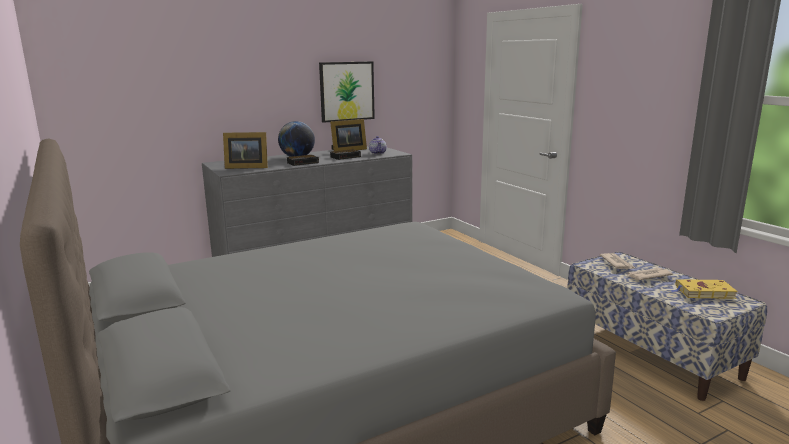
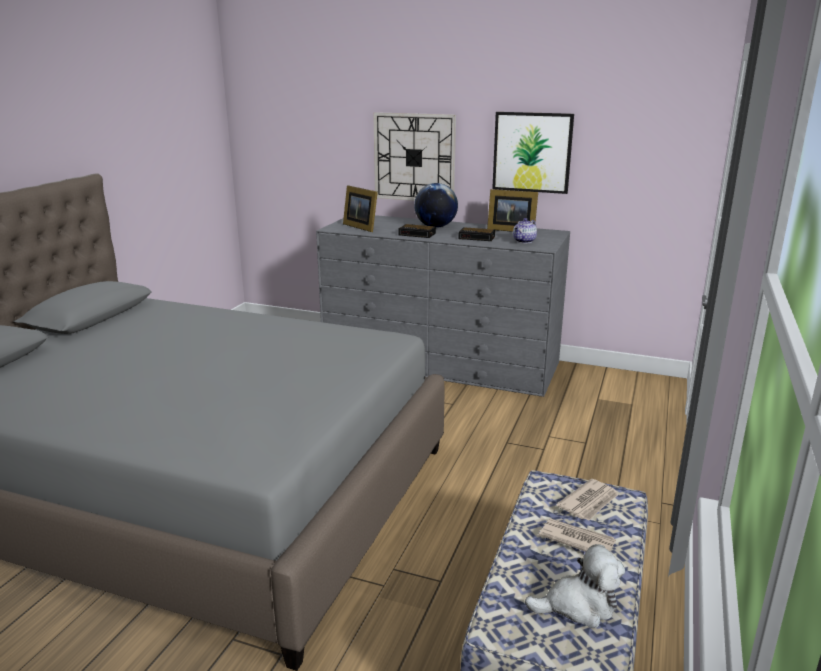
camera: 50 degrees right, 5 degrees up
(255, 105) = (414, 157): none -> wall clock
(703, 292) = (578, 606): yellow book -> plush toy

